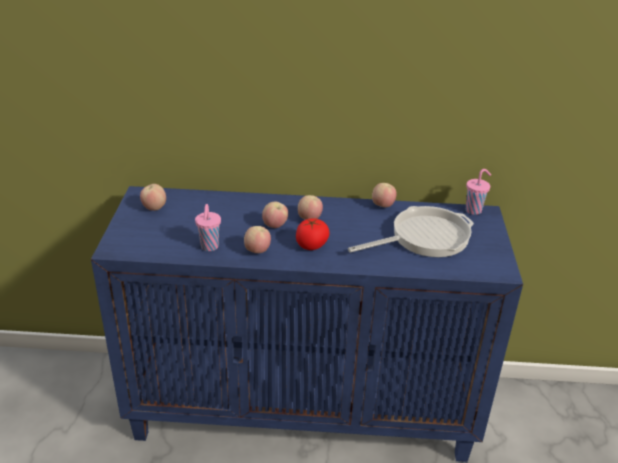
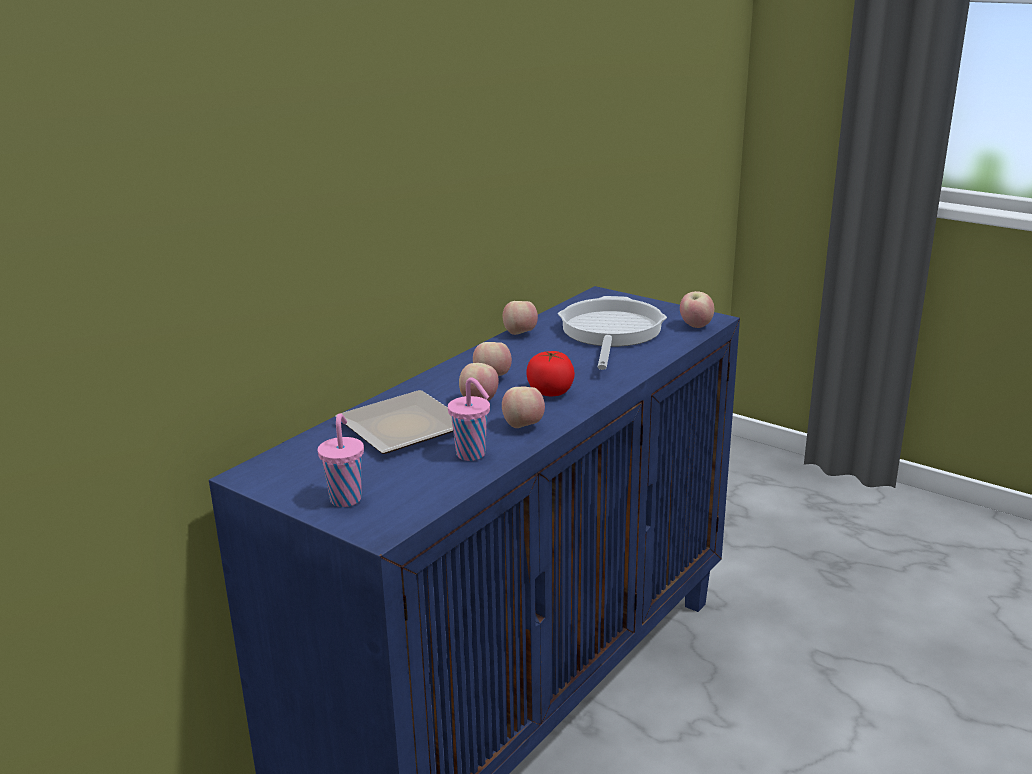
camera: 55 degrees left, 10 degrees down
(154, 208) = (310, 472): apple -> apple (695, 326)
(224, 214) = (404, 426): none -> plate
(474, 210) = (589, 297): pink cup -> pink cup (346, 498)

